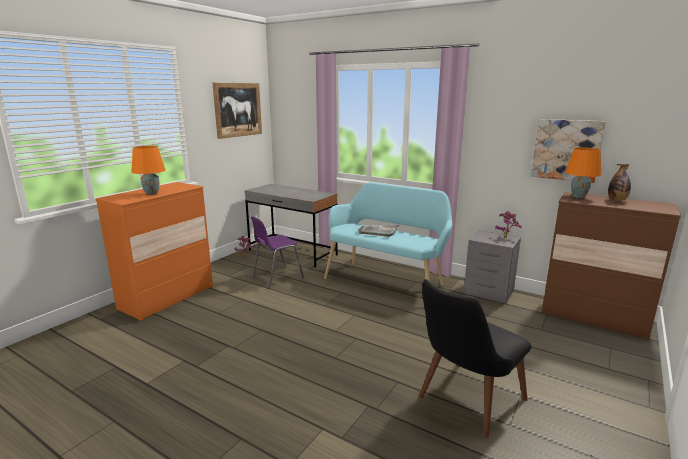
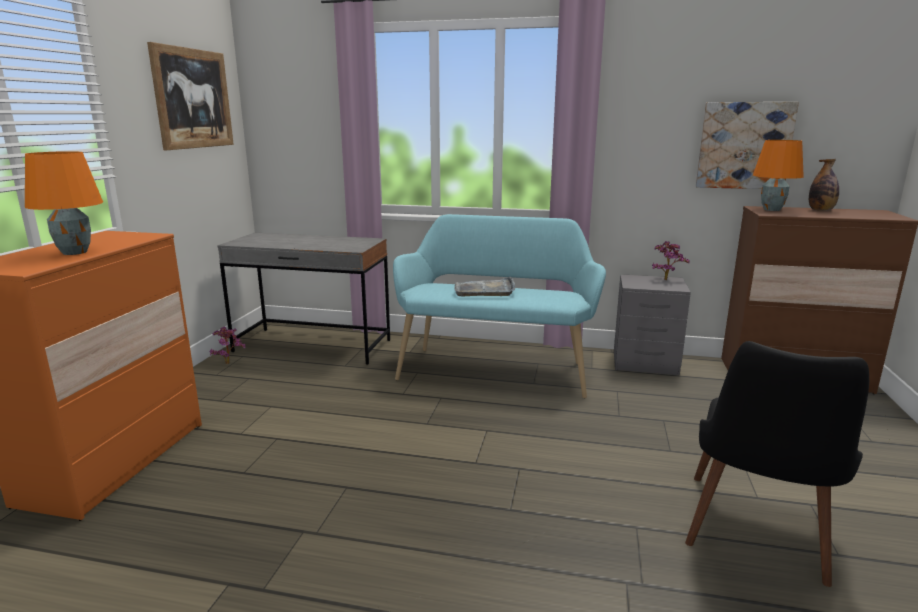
camera: 20 degrees left, 0 degrees up
(276, 277) = (313, 390): purple chair -> none

